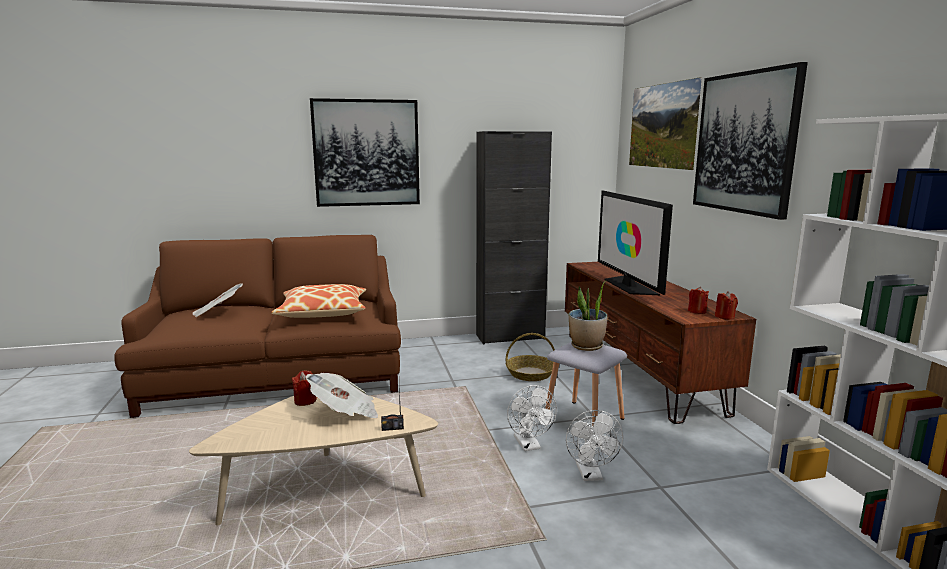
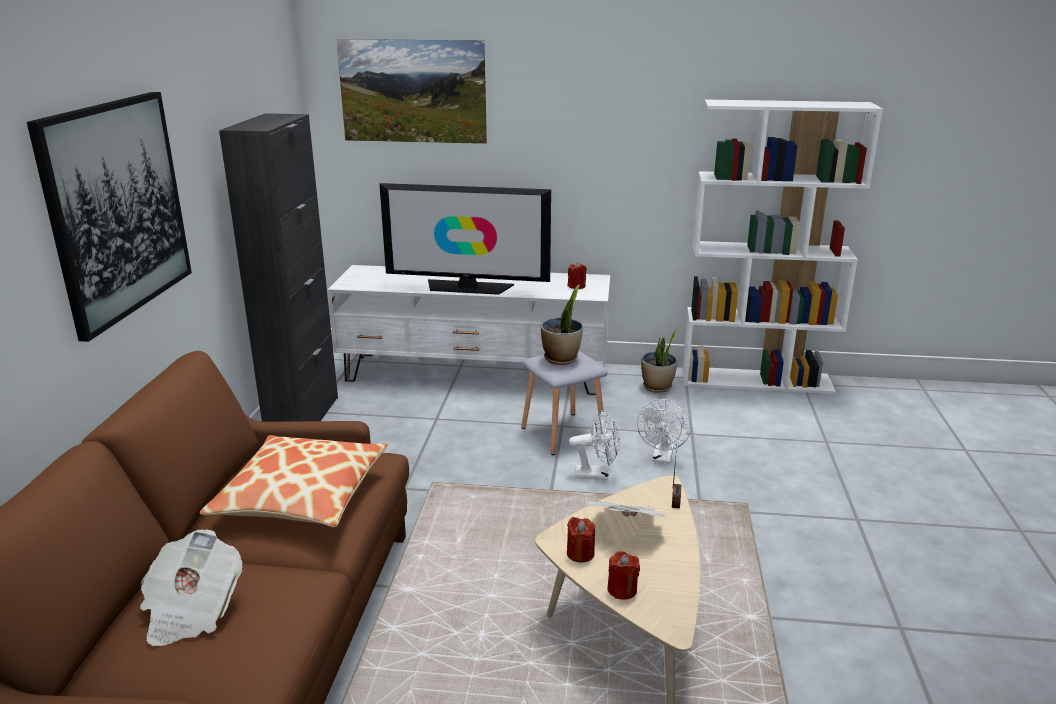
camera: 70 degrees left, 10 degrees up
(530, 374) = (432, 433): basket -> none
(590, 475) = (662, 458): white fan -> white fan turned 90 degrees clockwise
(637, 370) = (475, 374): brown tv stand -> white tv stand
(724, 317) = (599, 282): red candle -> red candle (622, 590)
(738, 453) = (657, 387): none -> potted plant
(745, 143) = (566, 114): picture -> none

